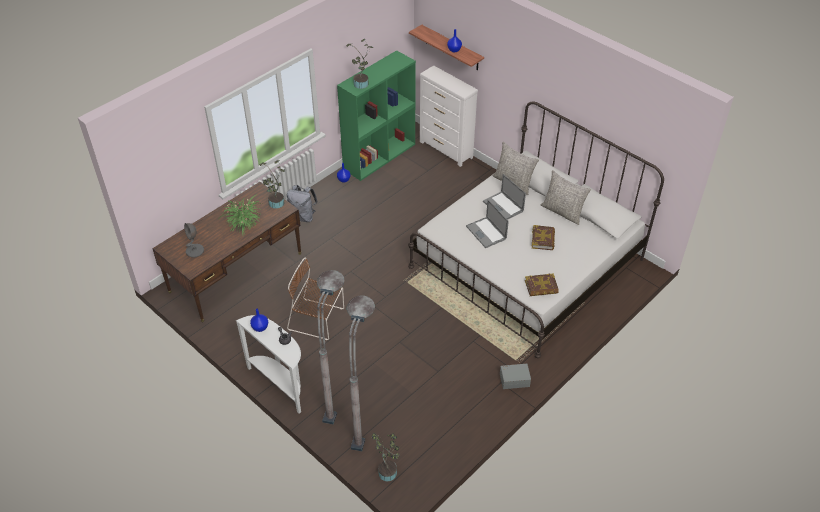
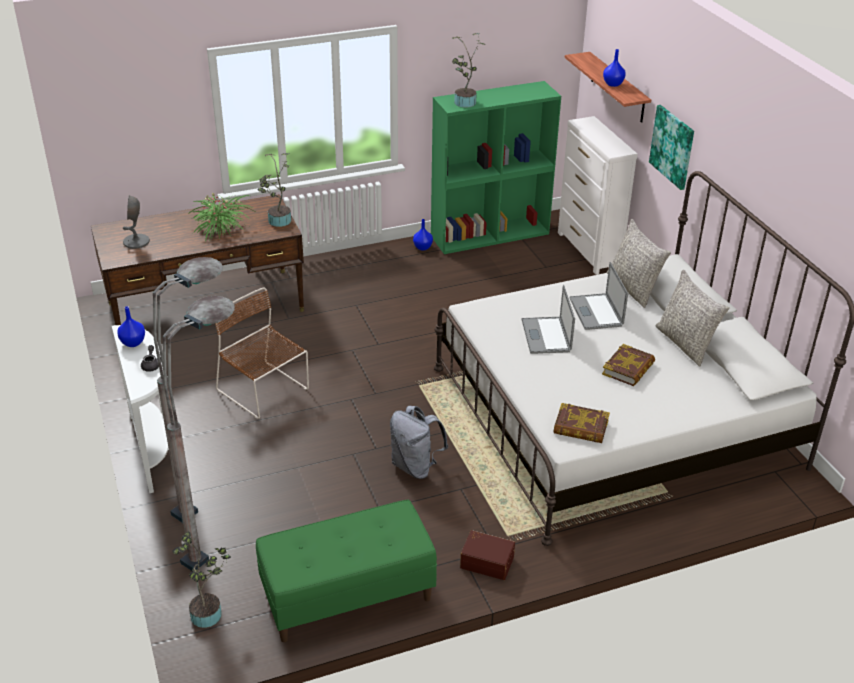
camera: 25 degrees right, 10 degrees down
(303, 216) = (338, 272): grey backpack -> grey backpack (415, 466)
(455, 430) = (347, 597): none -> green bench
(507, 85) = (672, 146): none -> picture
(514, 379) = (487, 561): grey storage box -> brown storage box

